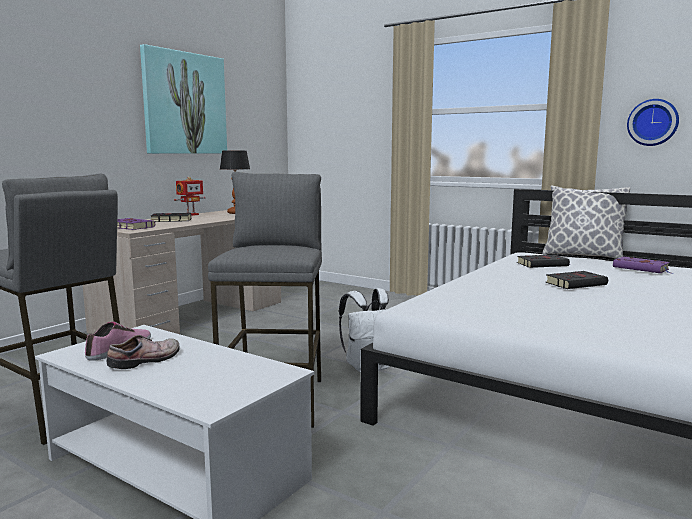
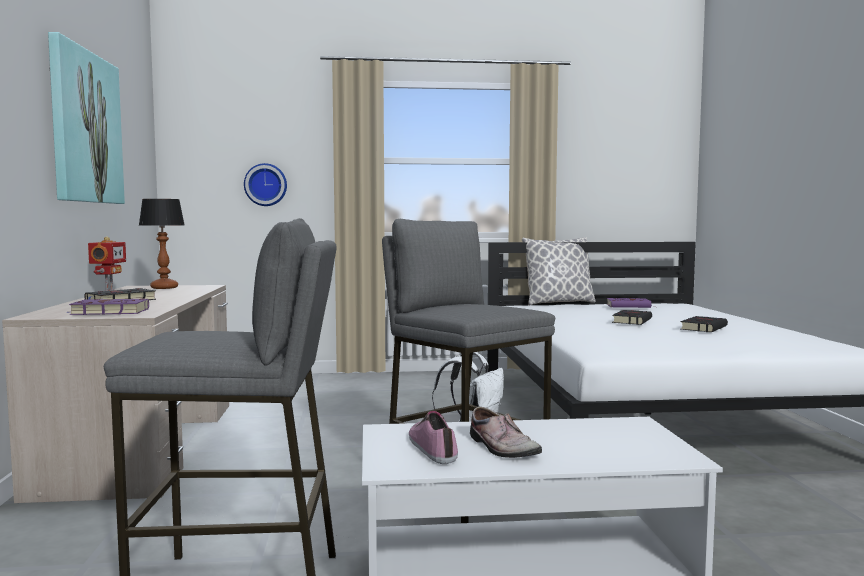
camera: 40 degrees left, 5 degrees down
(147, 360) = (500, 448): shoe -> shoe turned 150 degrees clockwise
(543, 264) = (559, 312): black book -> black book (704, 328)
(653, 122) = (593, 180): wall clock -> wall clock (266, 185)

